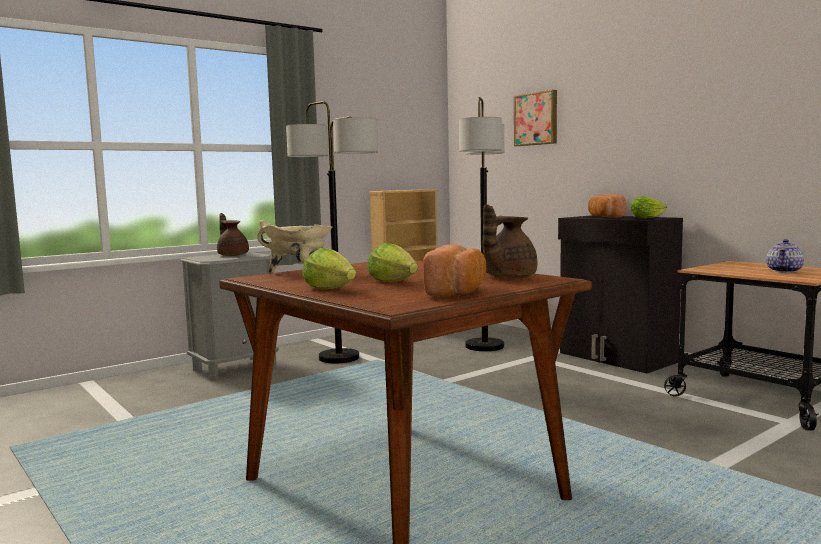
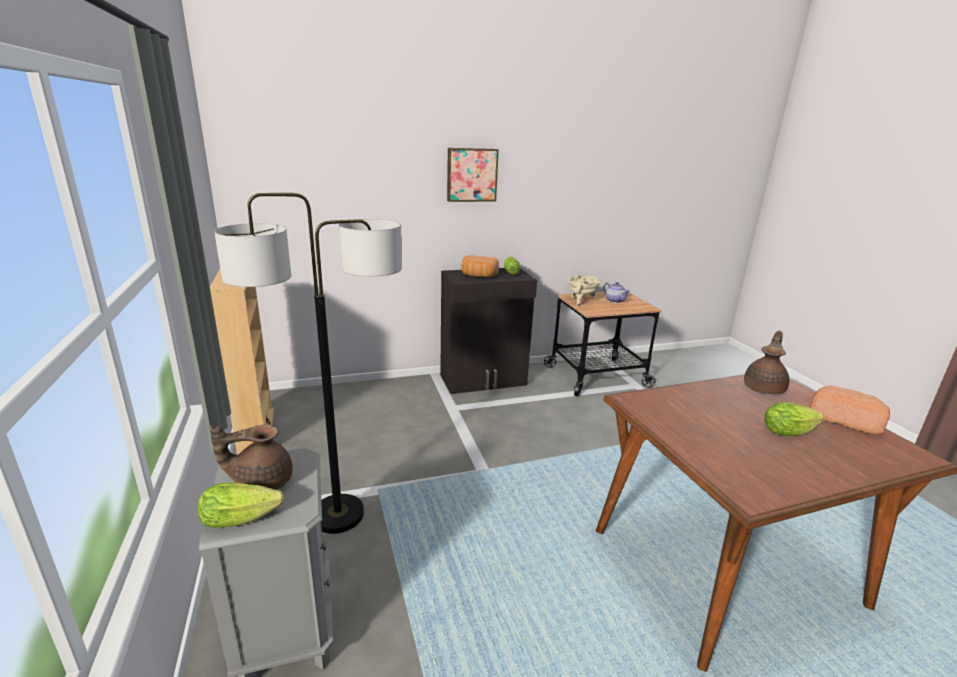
camera: 70 degrees left, 15 degrees up
(298, 272) = (712, 463): beige cooking pot -> beige cooking pot (580, 301)
(331, 289) = (836, 465): lettuce -> lettuce (244, 518)
(485, 346) = (395, 417): floor lamp -> none
(507, 277) = (764, 388): brown teapot -> brown teapot turned 120 degrees counterclockwise
(536, 119) = (366, 177): picture -> picture (471, 175)

